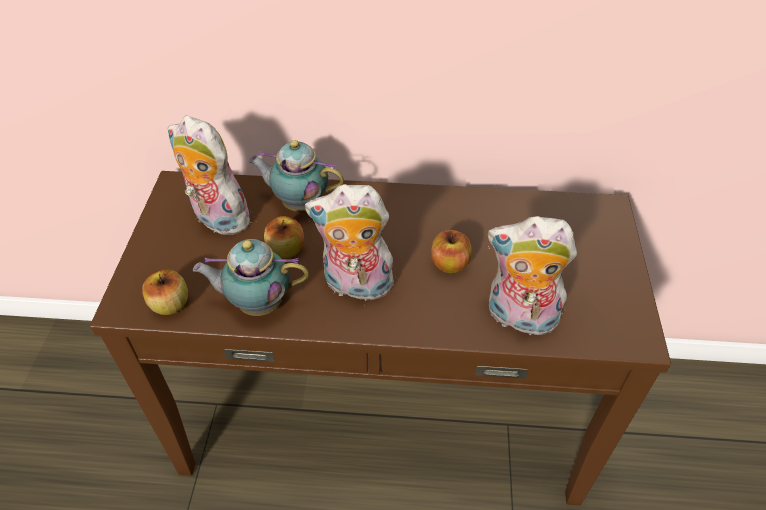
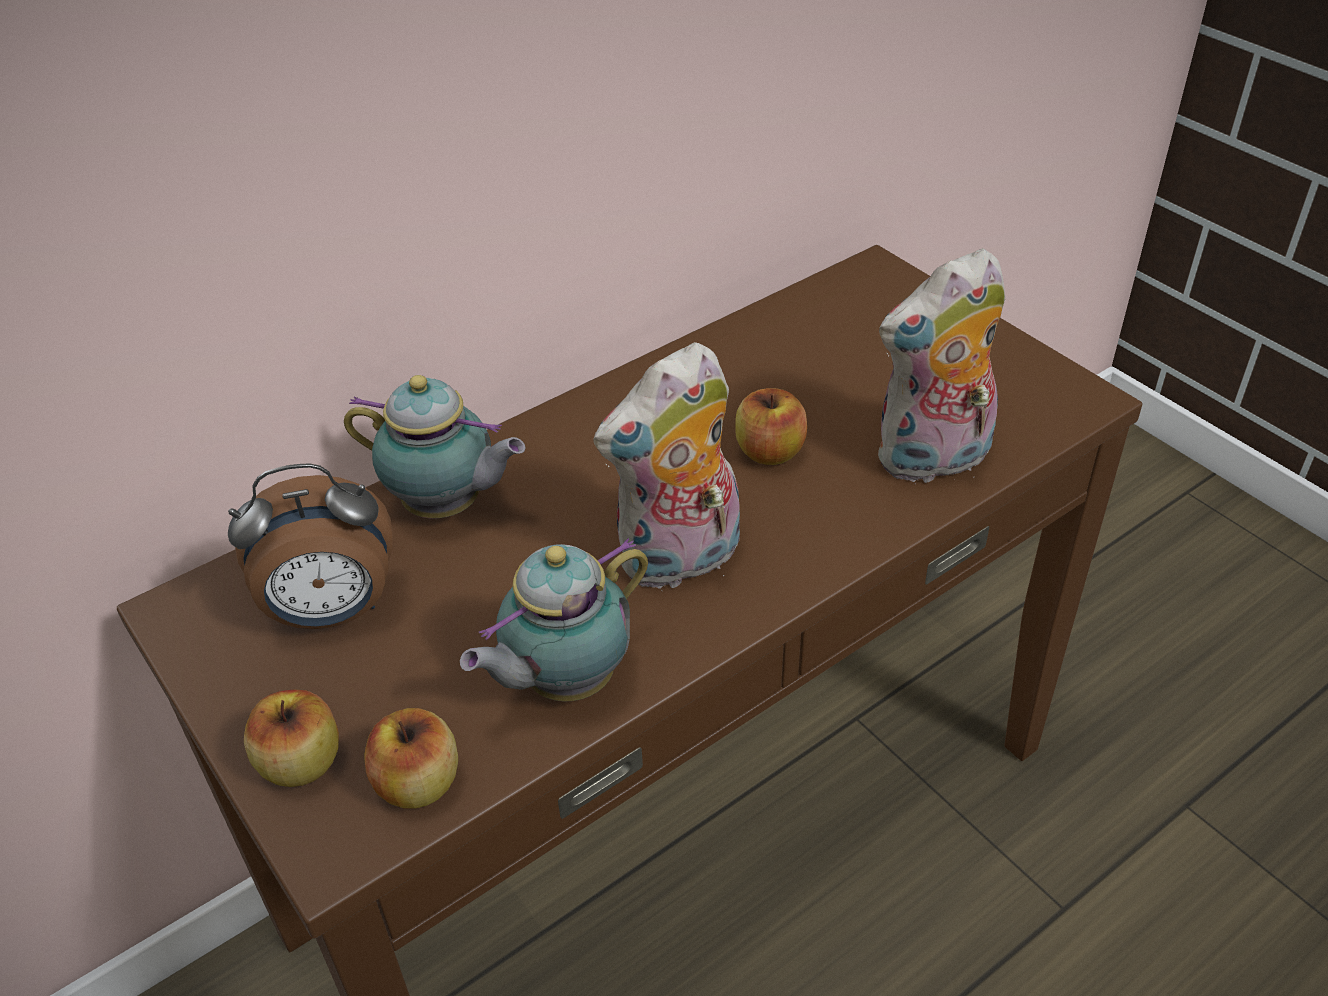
camera: 40 degrees left, 5 degrees down
(217, 219) = (332, 612): plush toy -> alarm clock
(286, 250) = (511, 581): apple -> apple (301, 763)
(299, 203) = (447, 507): teapot -> teapot turned 135 degrees counterclockwise

